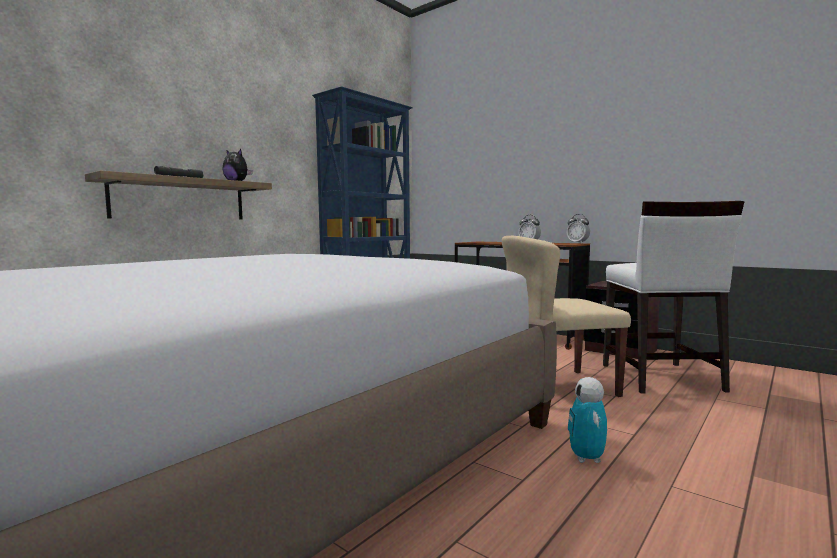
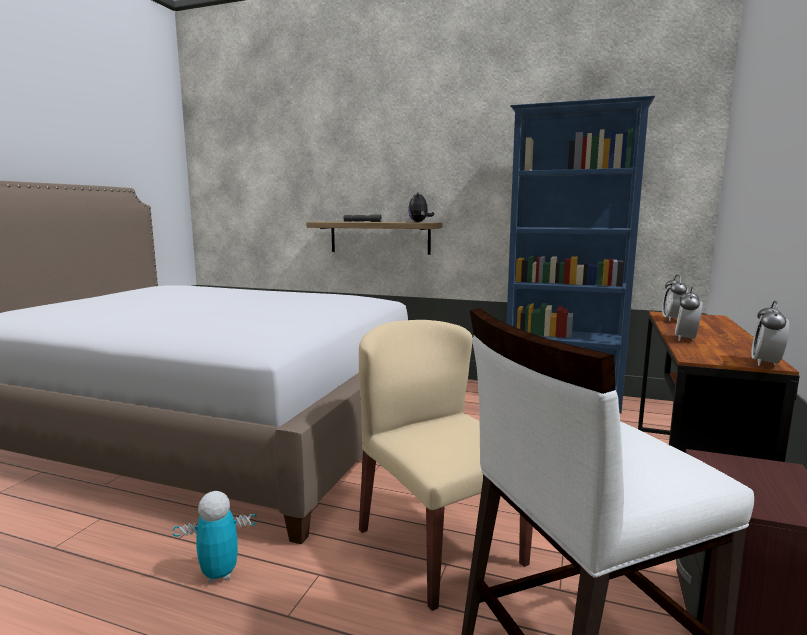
camera: 70 degrees right, 5 degrees up
(482, 242) = (673, 319): none -> alarm clock

